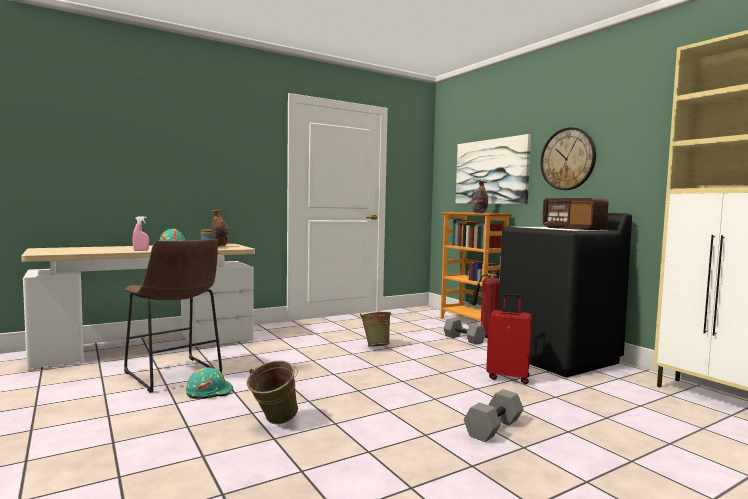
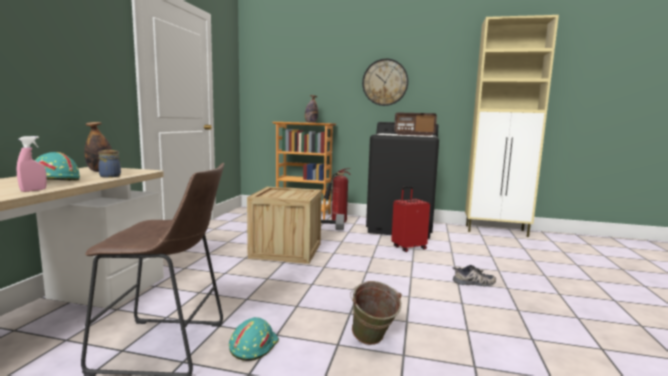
camera: 45 degrees left, 5 degrees up
(376, 346) = (286, 250): green bucket -> crate
(491, 172) = (311, 87): picture -> none
(493, 427) = (473, 283): grey dumbbell -> shoe

